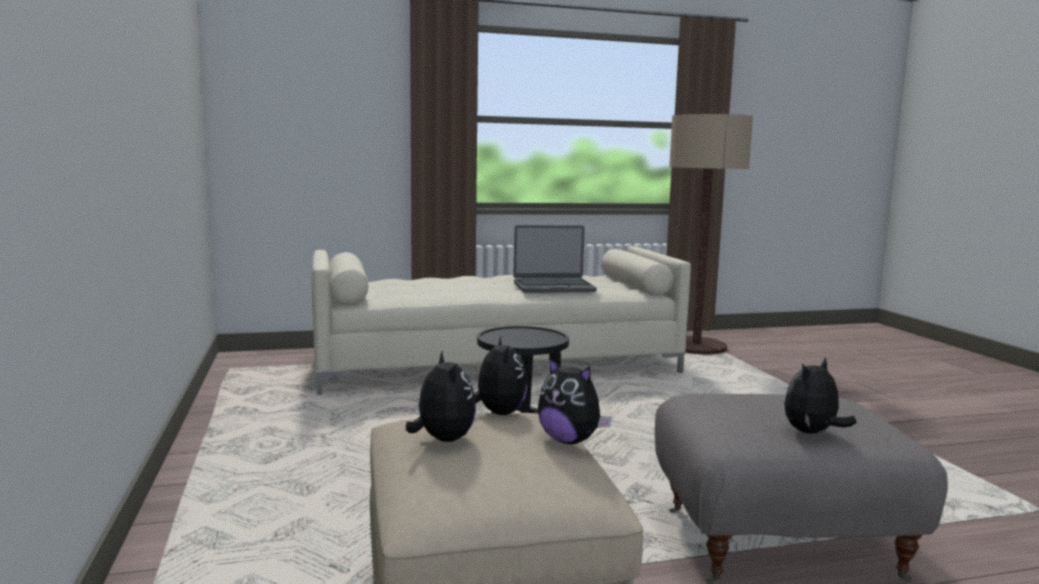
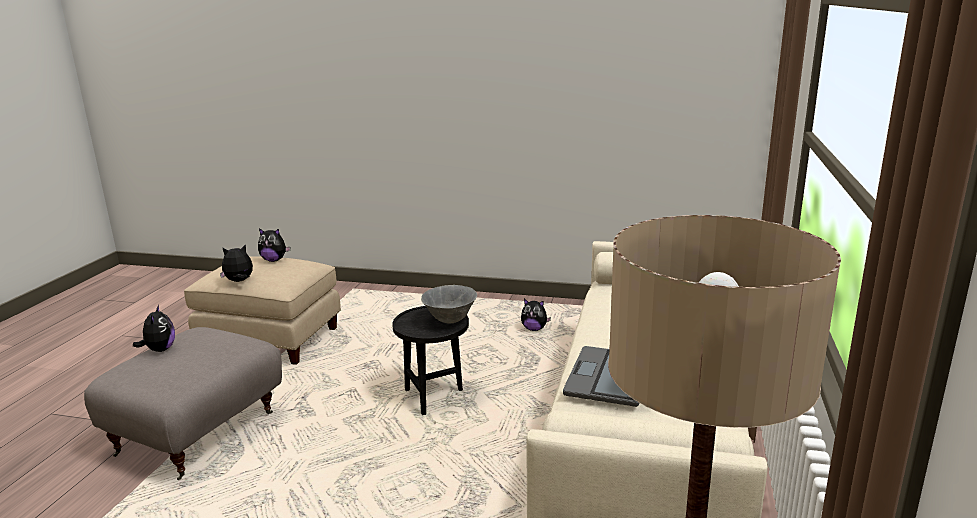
camera: 120 degrees right, 10 degrees up
(497, 413) = (290, 277): plush toy -> plush toy (534, 329)
(512, 330) = (450, 320): none -> grey bowl

